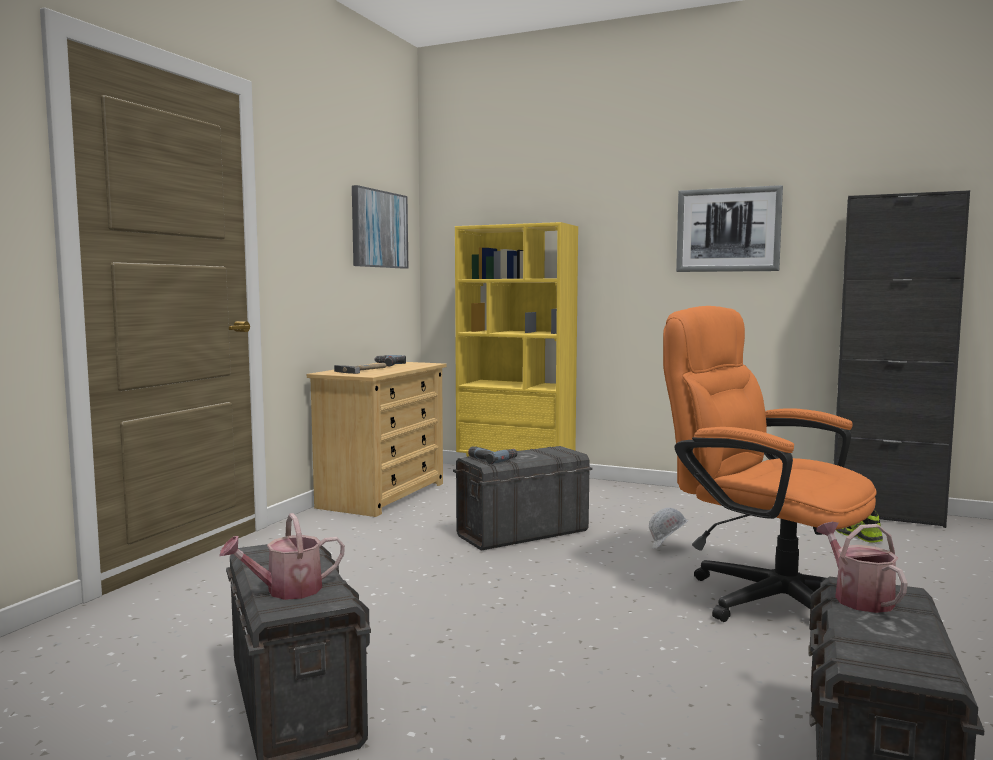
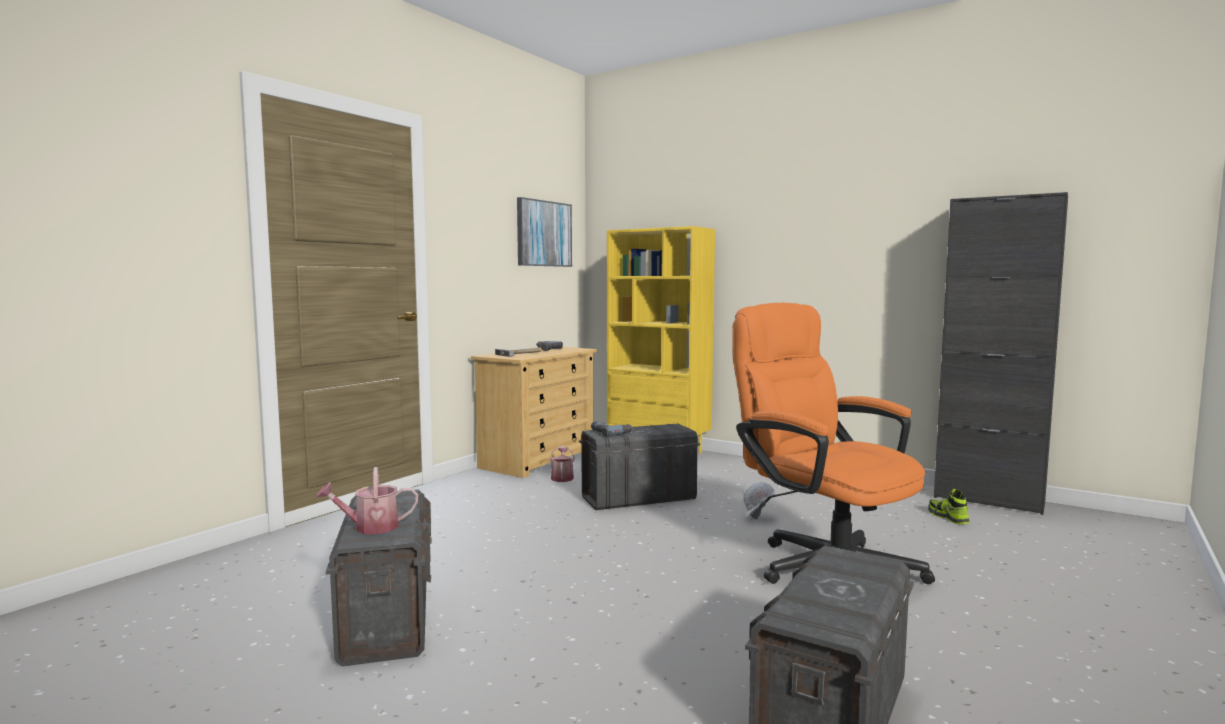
camera: 10 degrees right, 0 degrees up
(728, 230) = (847, 231): picture -> none
(858, 597) = (833, 564): watering can -> watering can (562, 477)

